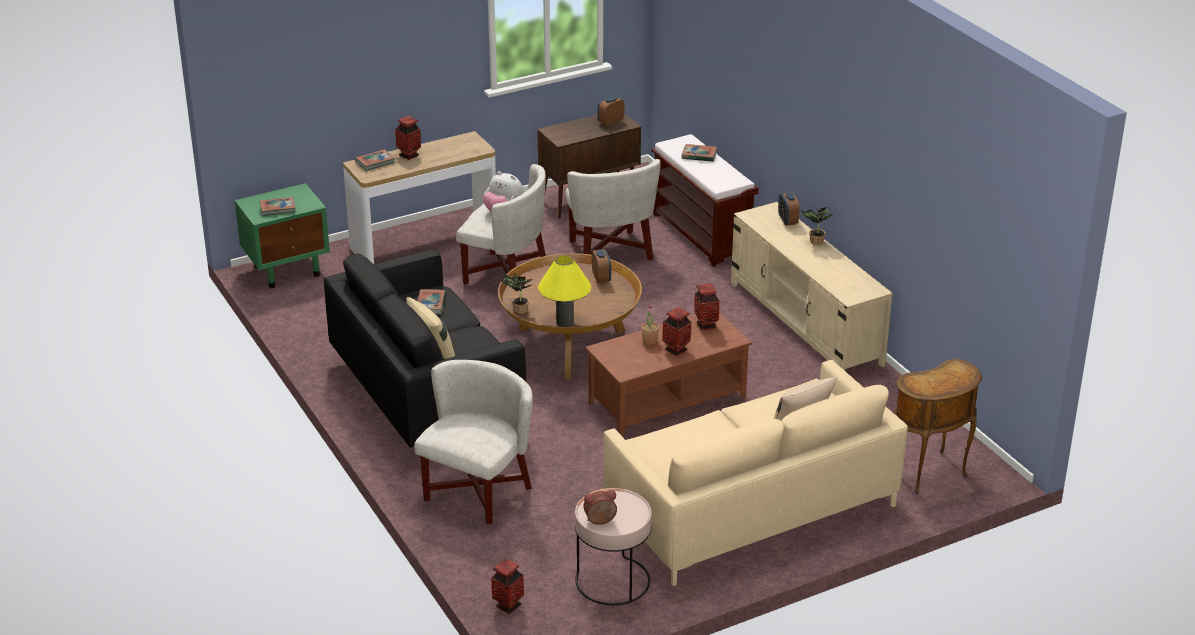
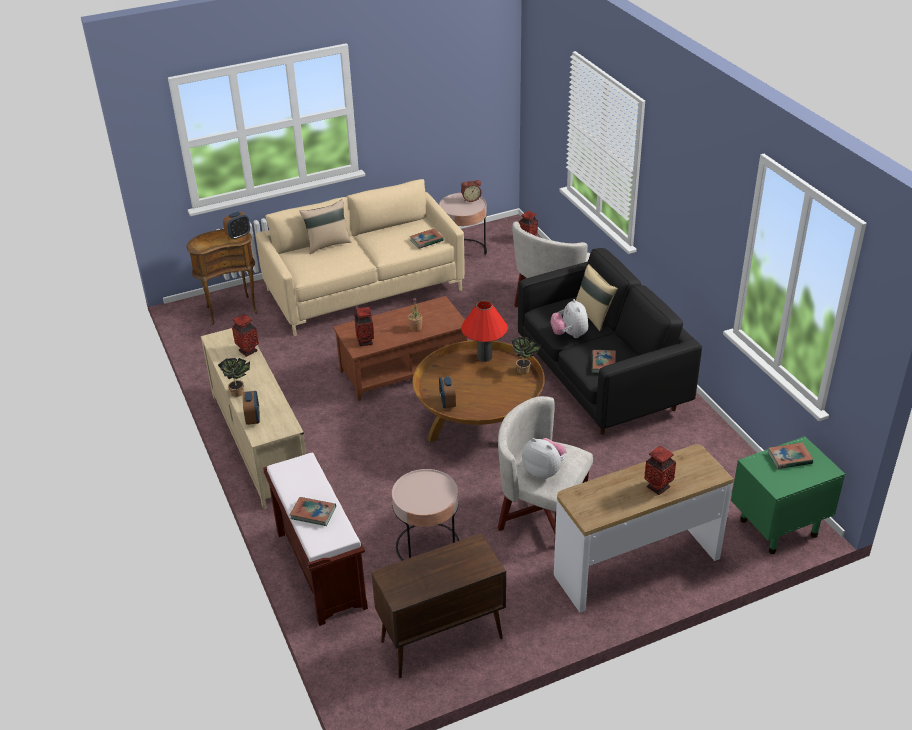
camera: 175 degrees left, 5 degrees up
(375, 162) = (695, 476): book -> book (426, 240)
(464, 334) = (569, 335): none -> plush toy
(565, 322) = (484, 357): yellow table lamp -> red table lamp
(610, 122) = (409, 580): alarm clock -> alarm clock (238, 235)
(610, 251) = (428, 545): white armchair -> pink side table
(676, 350) = (396, 320): vase -> vase (248, 351)

